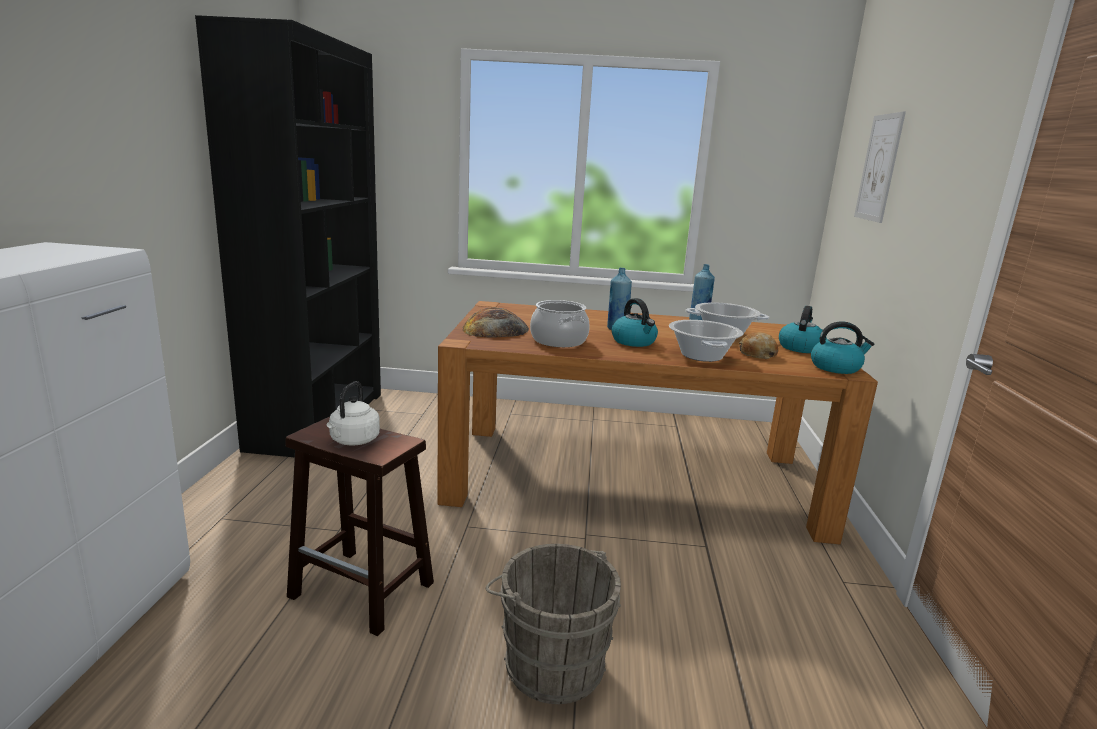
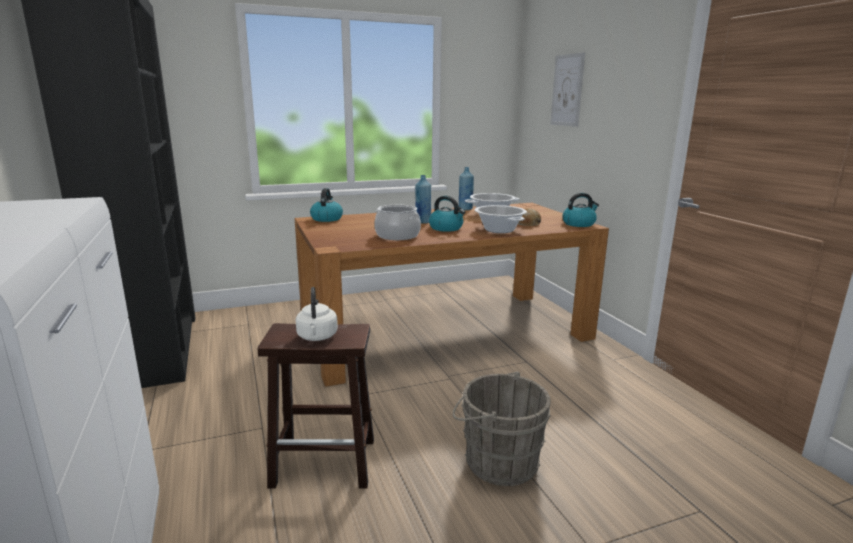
camera: 25 degrees left, 0 degrees up
(495, 329) = (341, 235): bread -> none
(800, 347) = (544, 216): kettle -> kettle (326, 218)

